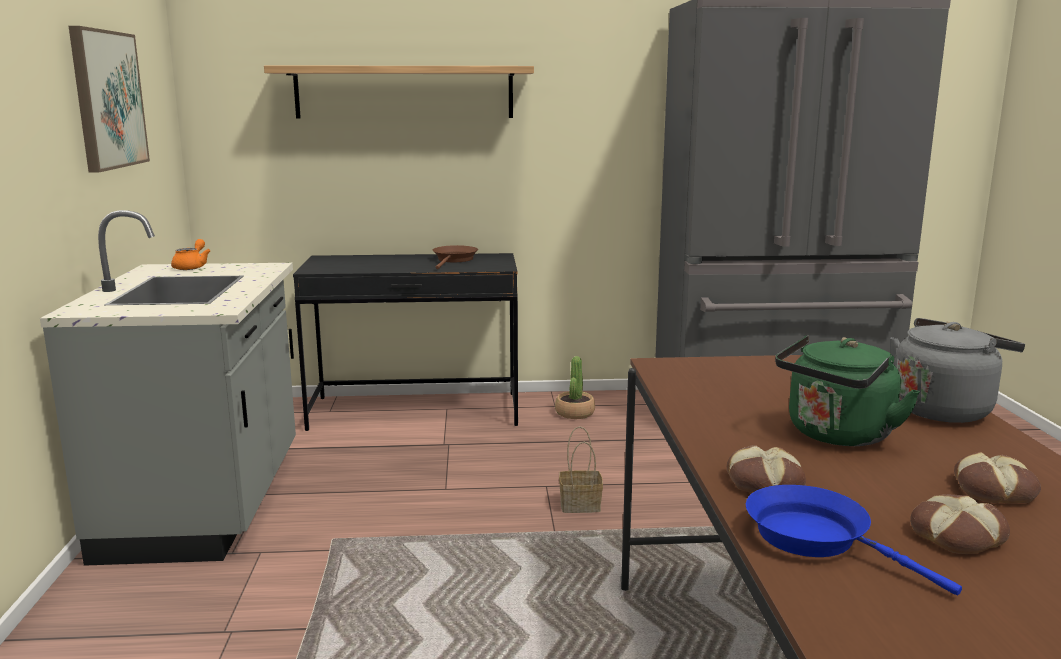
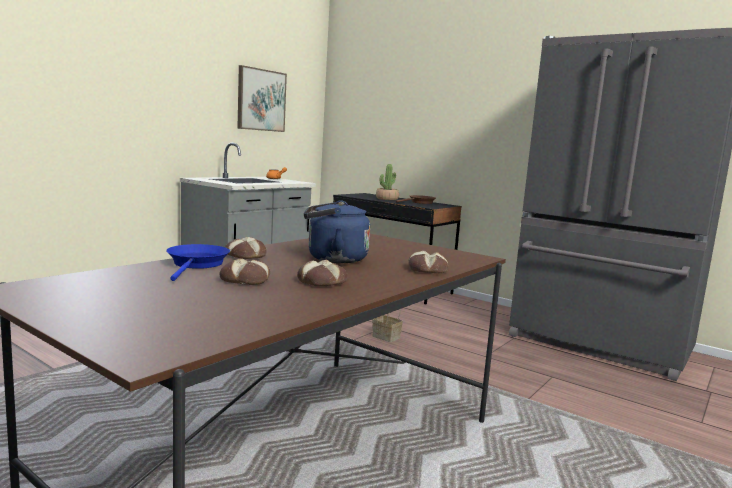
camera: 40 degrees right, 5 degrees down
(404, 92) = (417, 108): shelf -> none
(574, 413) = (467, 309): potted plant -> potted plant (387, 199)
(836, 436) = (333, 259): green kettle -> blue kettle
(944, 409) = (427, 270): grey kettle -> bread

